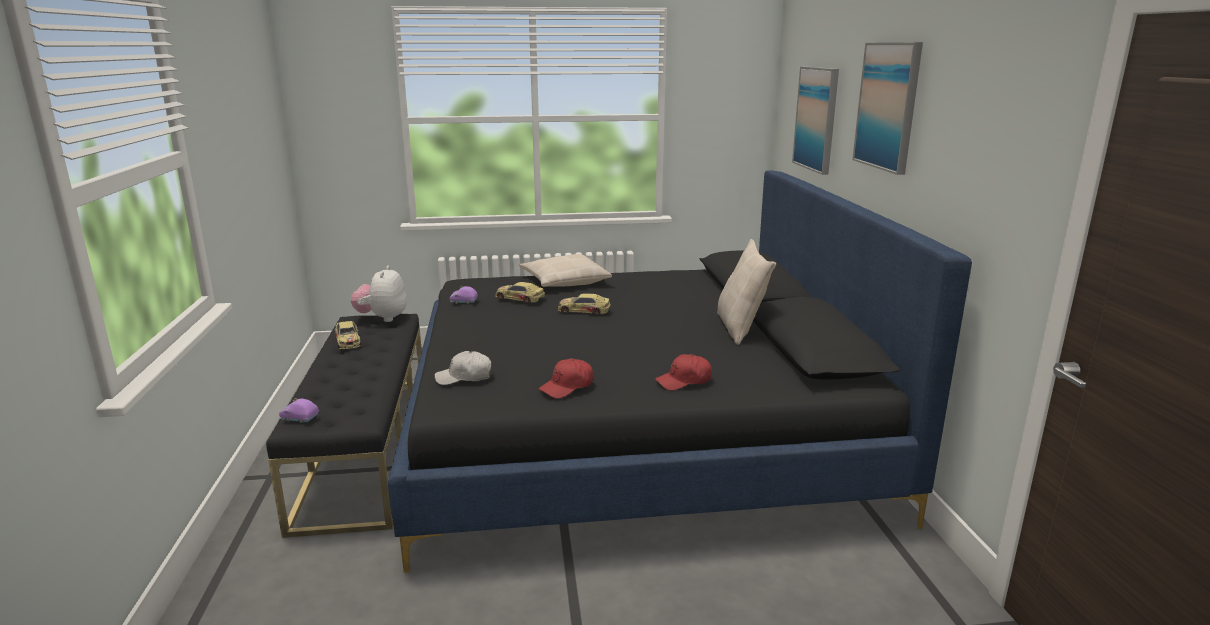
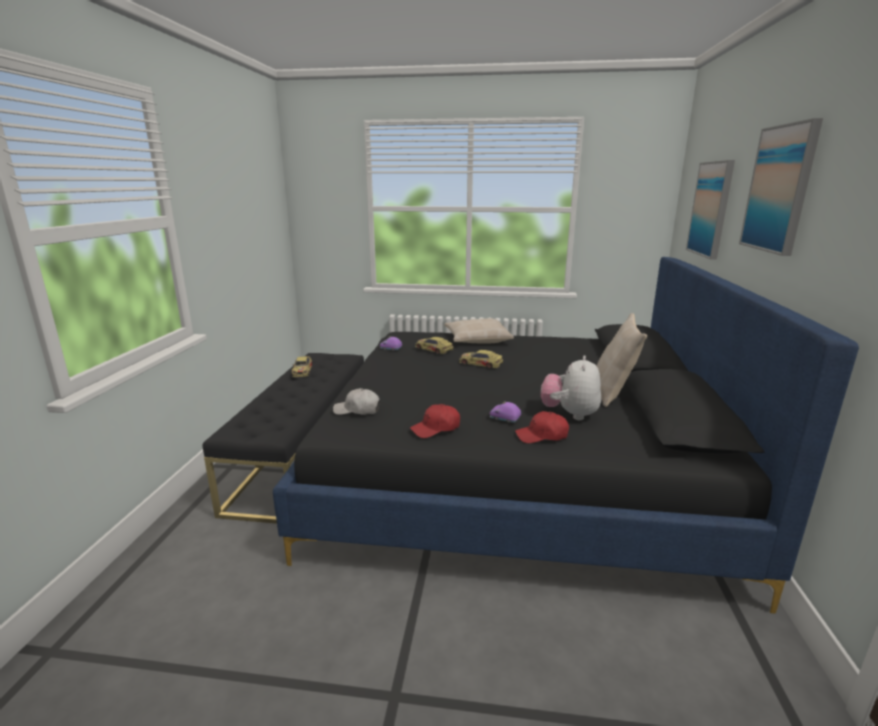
camera: 15 degrees right, 0 degrees up
(299, 418) = (233, 428): purple toy car -> purple toy car (505, 419)
(382, 318) = (335, 356): plush toy -> plush toy (569, 414)

